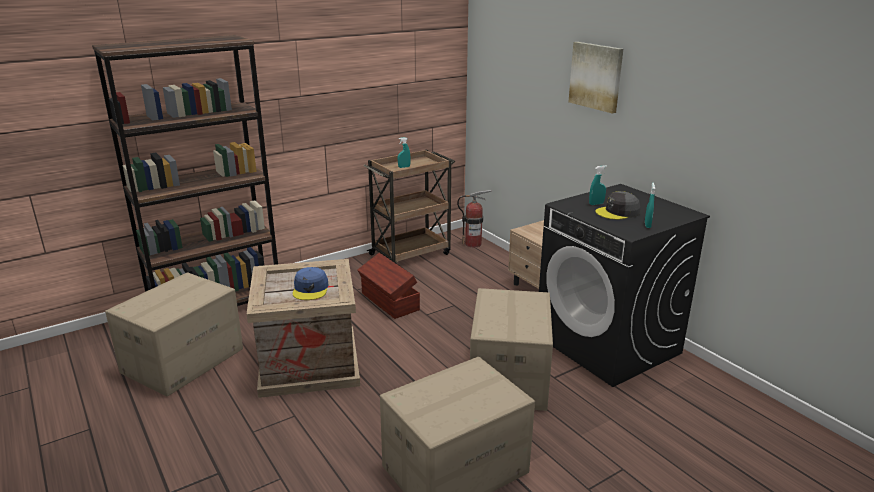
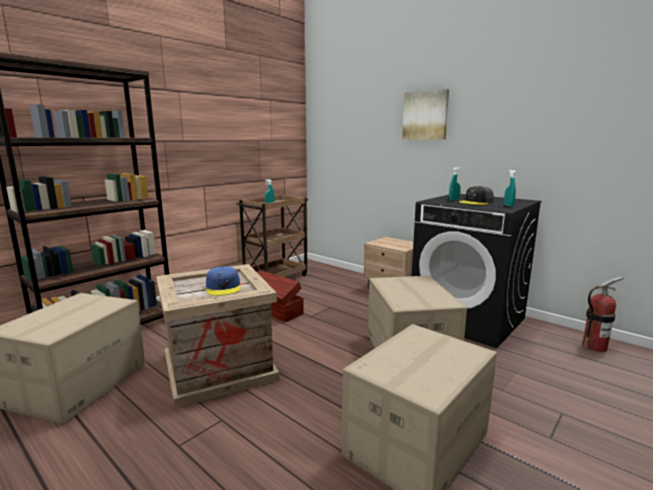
camera: 15 degrees left, 10 degrees down
(473, 244) = (321, 268): fire extinguisher -> fire extinguisher (594, 347)

